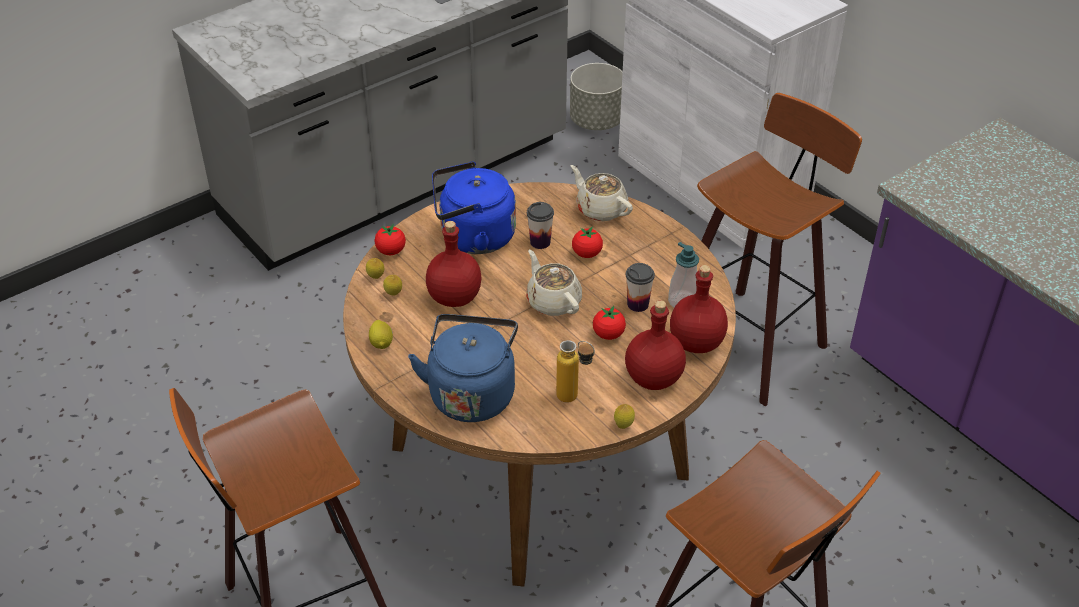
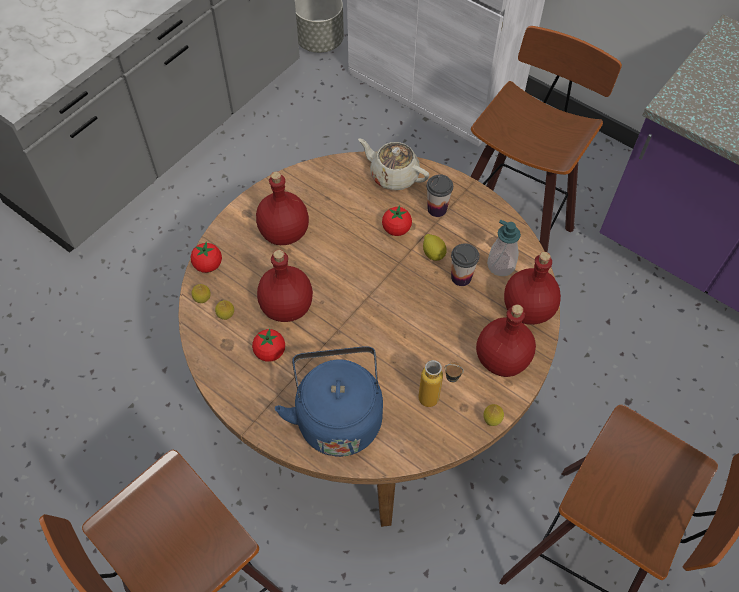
camera: 15 degrees left, 15 degrees up
(381, 343) = (232, 377): lemon -> lemon (433, 253)
(473, 237) = (283, 233): blue kettle -> red bottle
(540, 242) = (348, 225): cup -> cup (437, 209)
(553, 301) = (382, 291): beige teapot -> none
(608, 334) = (445, 318): tomato -> tomato (270, 352)

